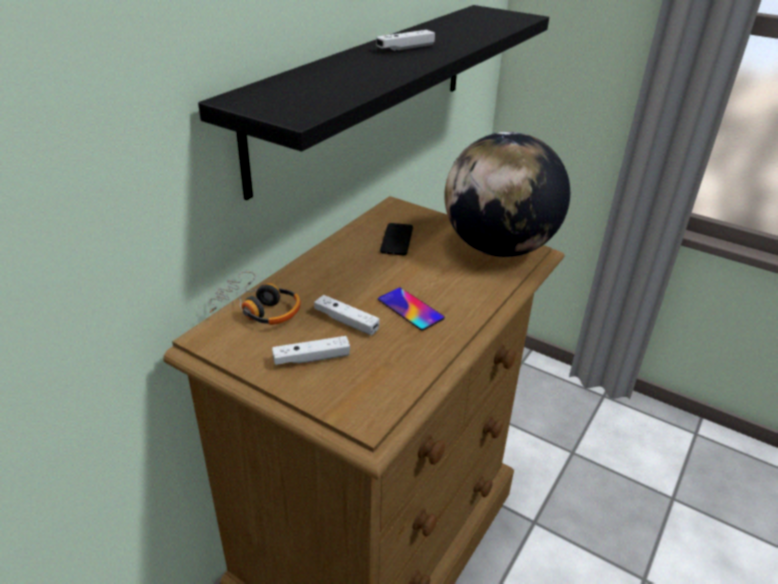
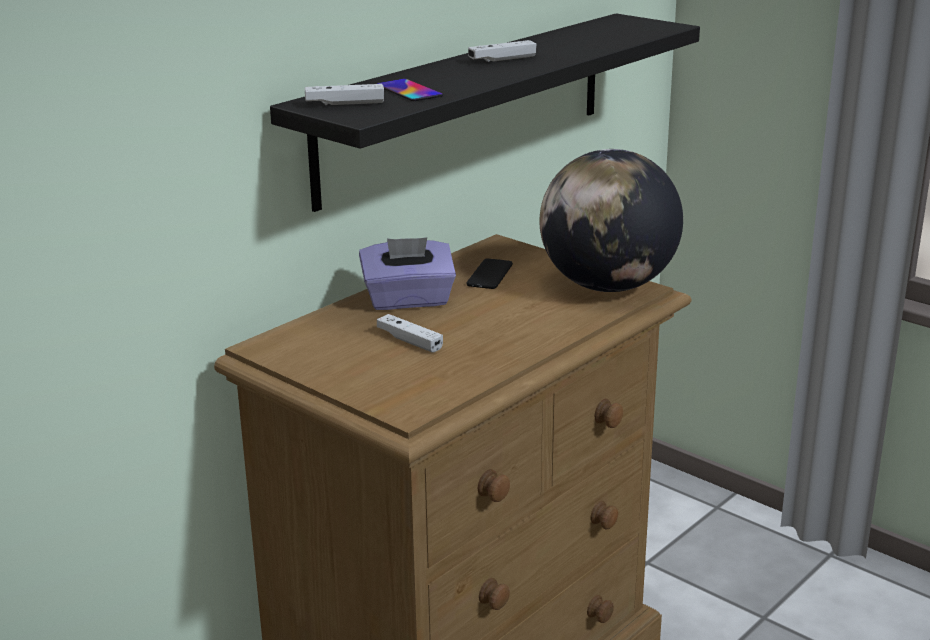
camera: 10 degrees right, 10 degrees down
(257, 309) = (317, 327): headphones -> none
(311, 358) = (364, 367): white game controller -> white game controller (345, 103)
(334, 272) = (408, 300): none -> purple tissue box
(410, 309) = (483, 334): phone -> phone (409, 91)

